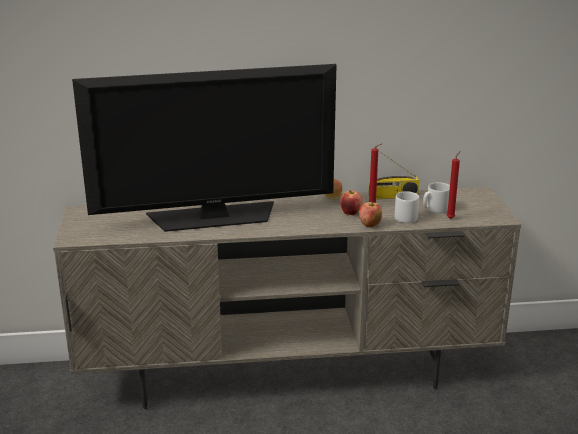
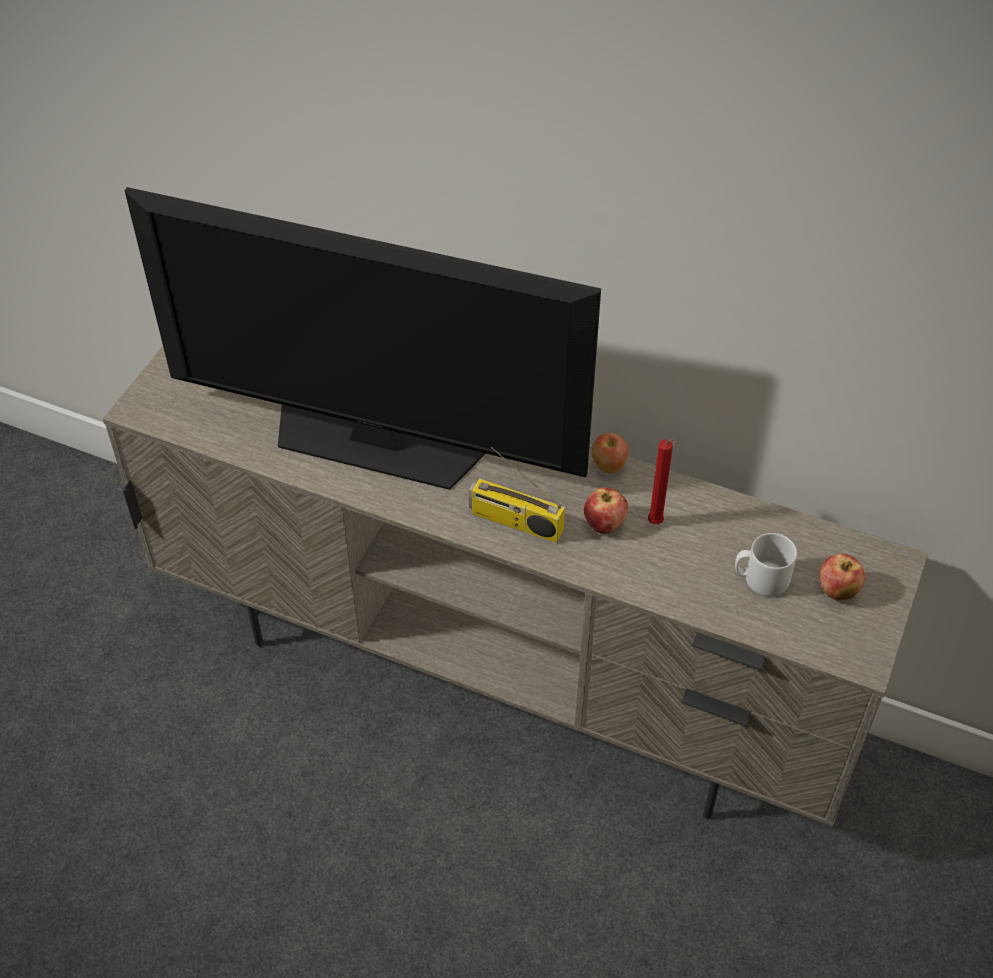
camera: 30 degrees right, 25 degrees up
(369, 225) = (608, 574): apple -> apple (837, 591)
(393, 196) = (717, 507): radio -> radio (514, 522)
(404, 217) = (685, 577): grey mug -> none
(451, 218) = (767, 618): red candle -> none

